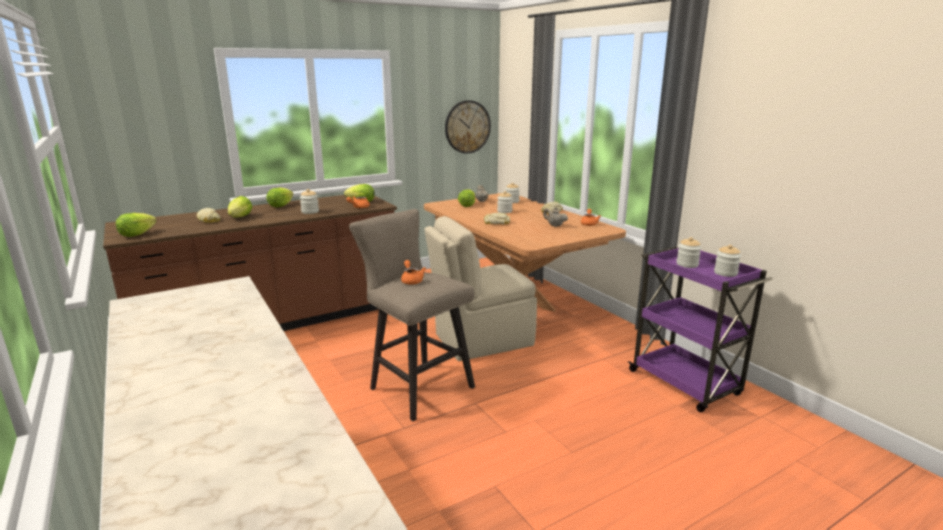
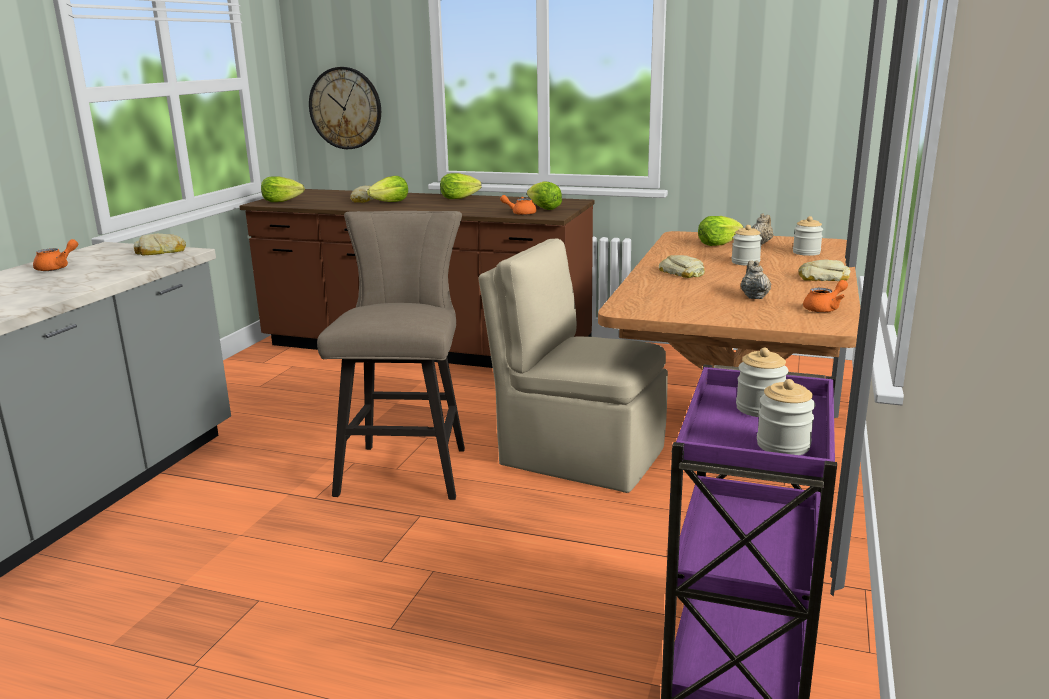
camera: 50 degrees right, 0 degrees up
(213, 290) = (161, 252): none -> bread
(310, 212) = (461, 209): jar -> none
(411, 280) = (384, 306): orange teapot -> orange teapot (57, 267)
(467, 127) = (809, 111): wall clock -> wall clock (345, 108)

